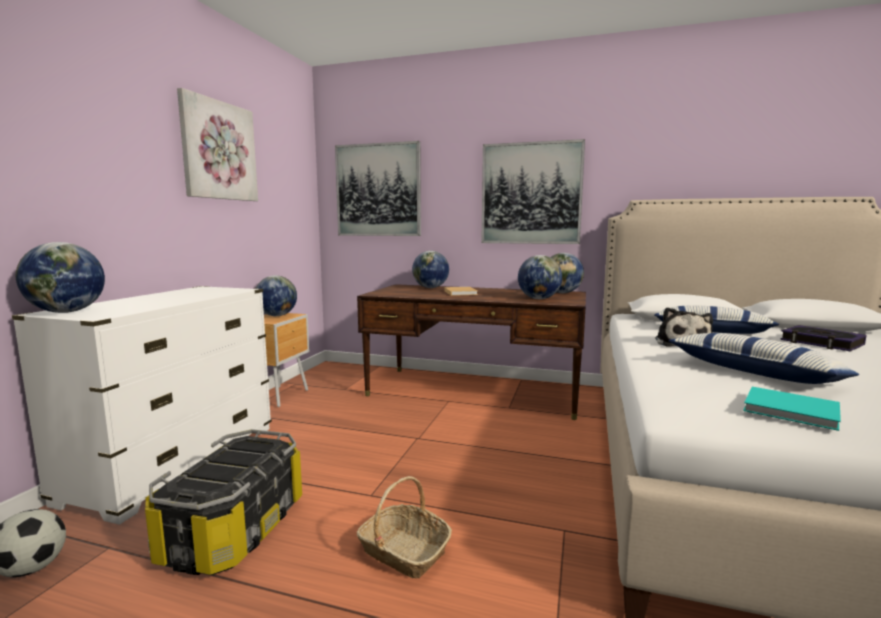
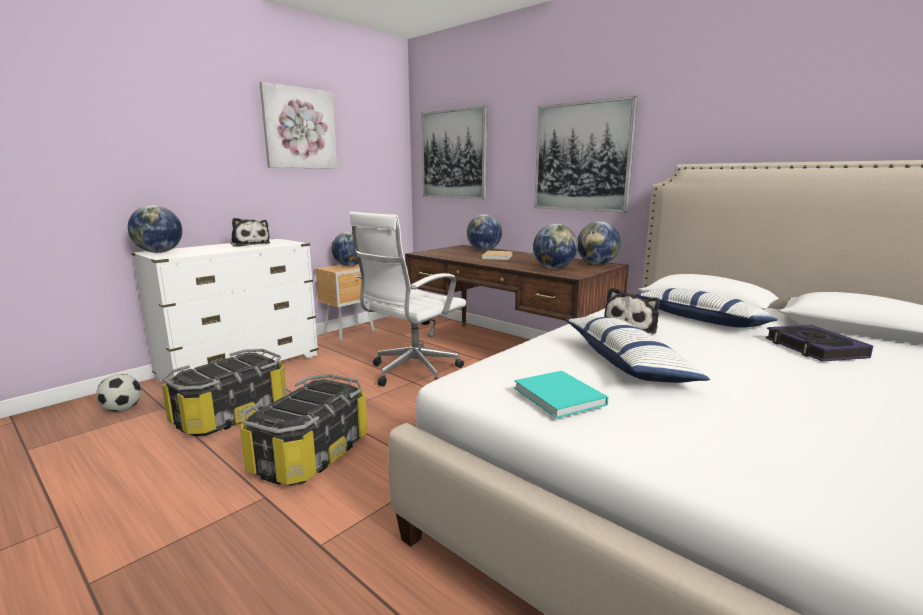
camera: 25 degrees right, 5 degrees up
(184, 294) = (250, 244): none -> plush toy
(403, 551) = (310, 454): basket -> storage box
(405, 428) = (412, 373): none -> white office chair

